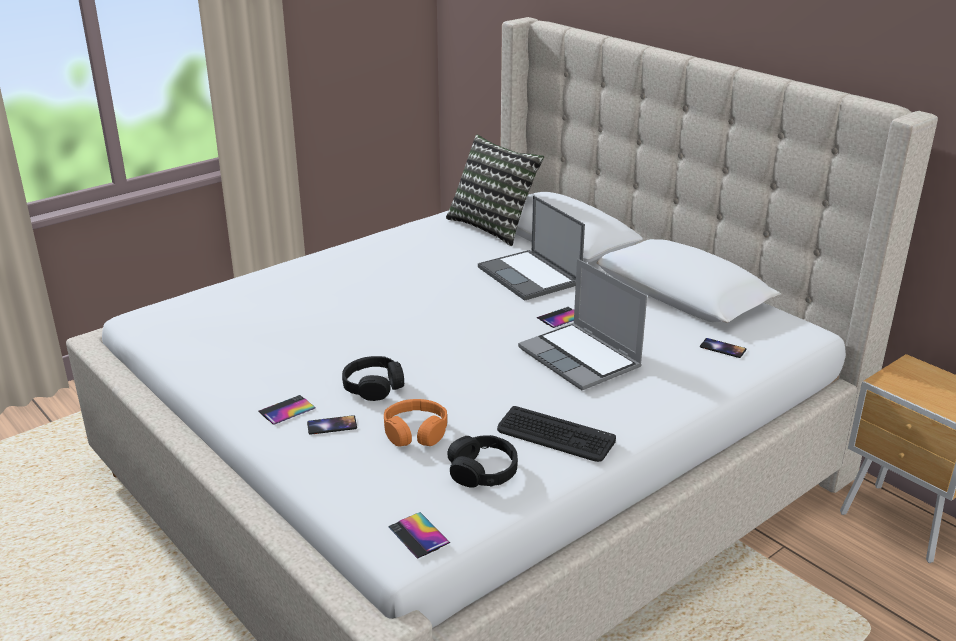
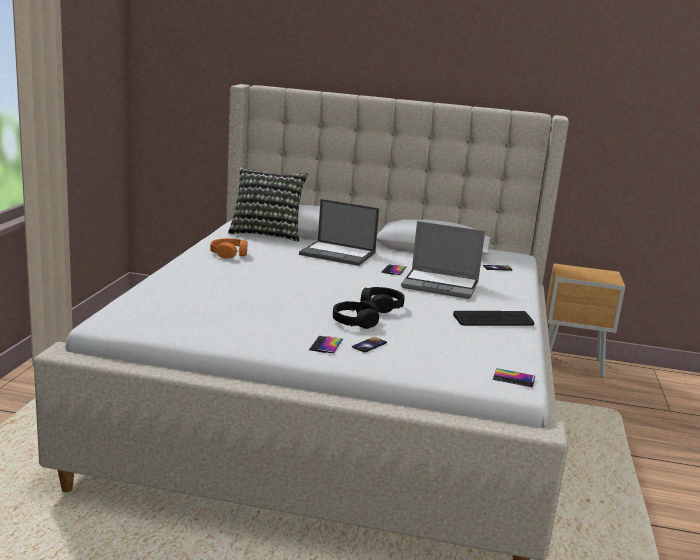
camera: 40 degrees left, 10 degrees down
(415, 432) = (421, 336): orange headphones -> orange headphones (229, 254)
(483, 471) = (489, 343): black headphones -> black headphones (381, 306)

